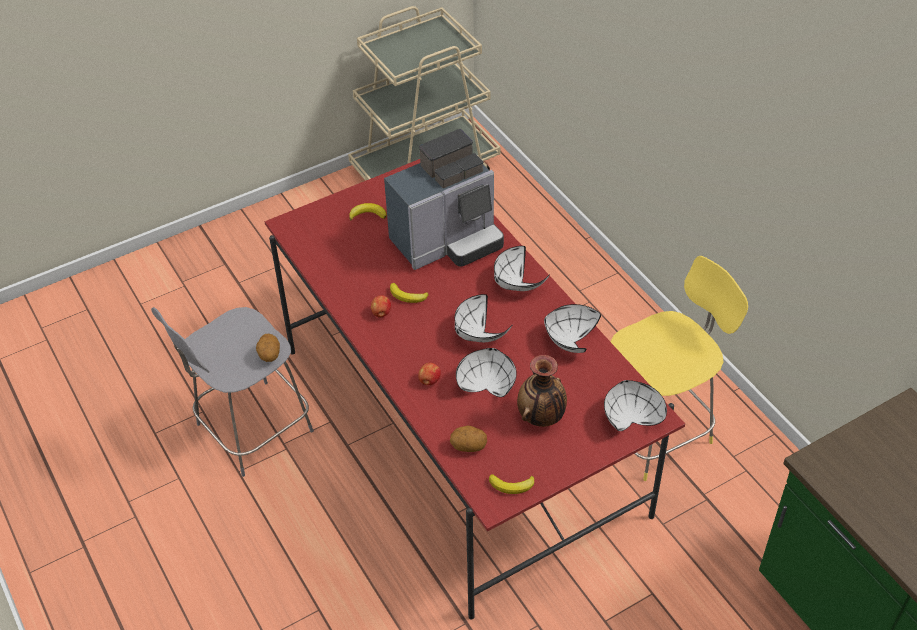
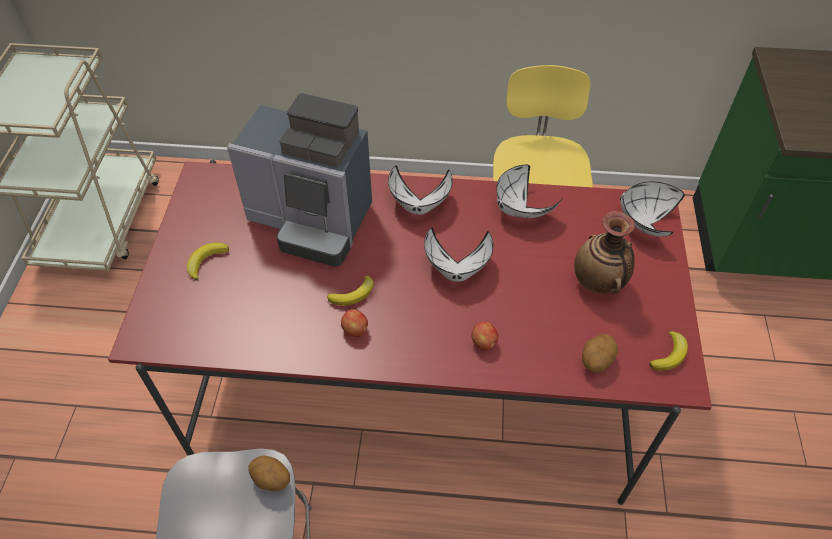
camera: 55 degrees left, 5 degrees up
(448, 241) = (312, 220): coffee machine -> coffee machine turned 105 degrees clockwise
(487, 384) = (525, 299): white bowl -> none

